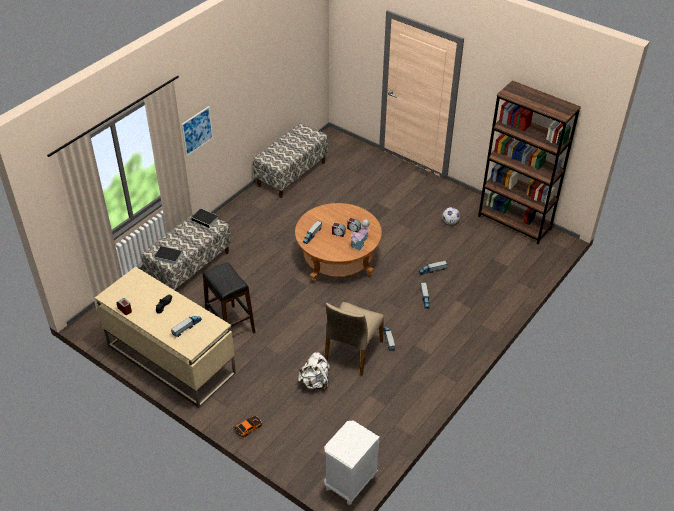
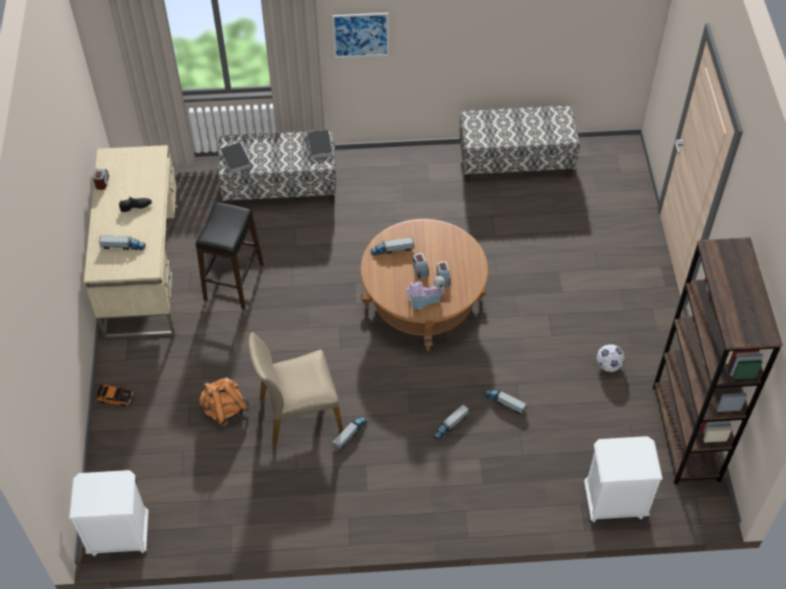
camera: 50 degrees right, 10 degrees up
(315, 382) = (225, 410): white backpack -> orange backpack
(528, 270) = (614, 503): none -> white nightstand

